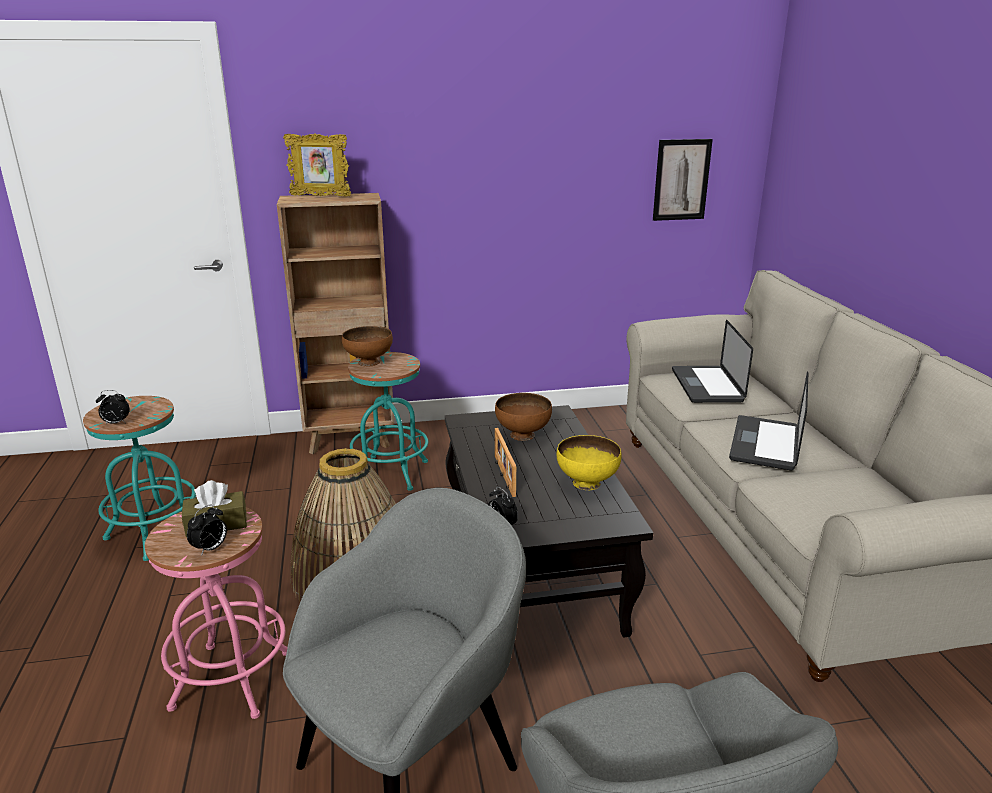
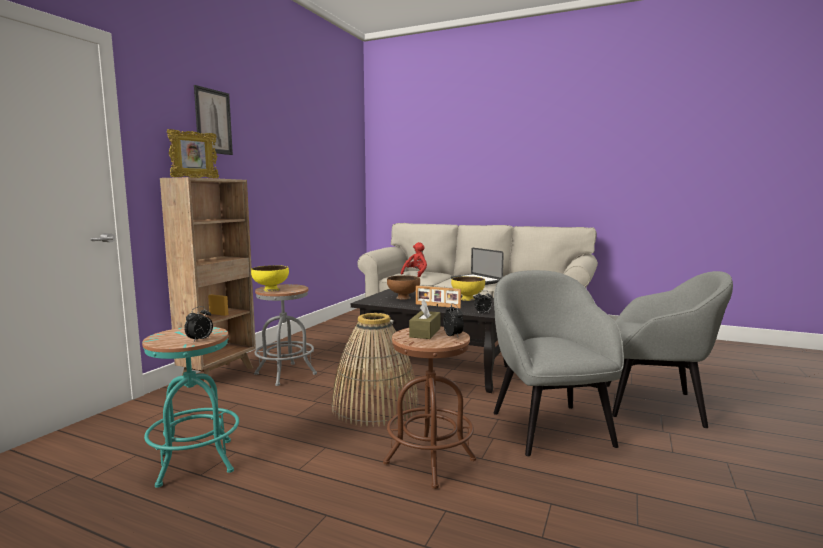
camera: 55 degrees left, 15 degrees down
(231, 680) = (430, 462): pink stool -> brown stool
(369, 362) = (271, 289): brown bowl -> yellow bowl
(391, 473) = (285, 374): turquoise stool -> grey stool
(681, 180) = (342, 184): picture -> picture (213, 121)
(706, 386) = (416, 274): laptop -> red plush toy

